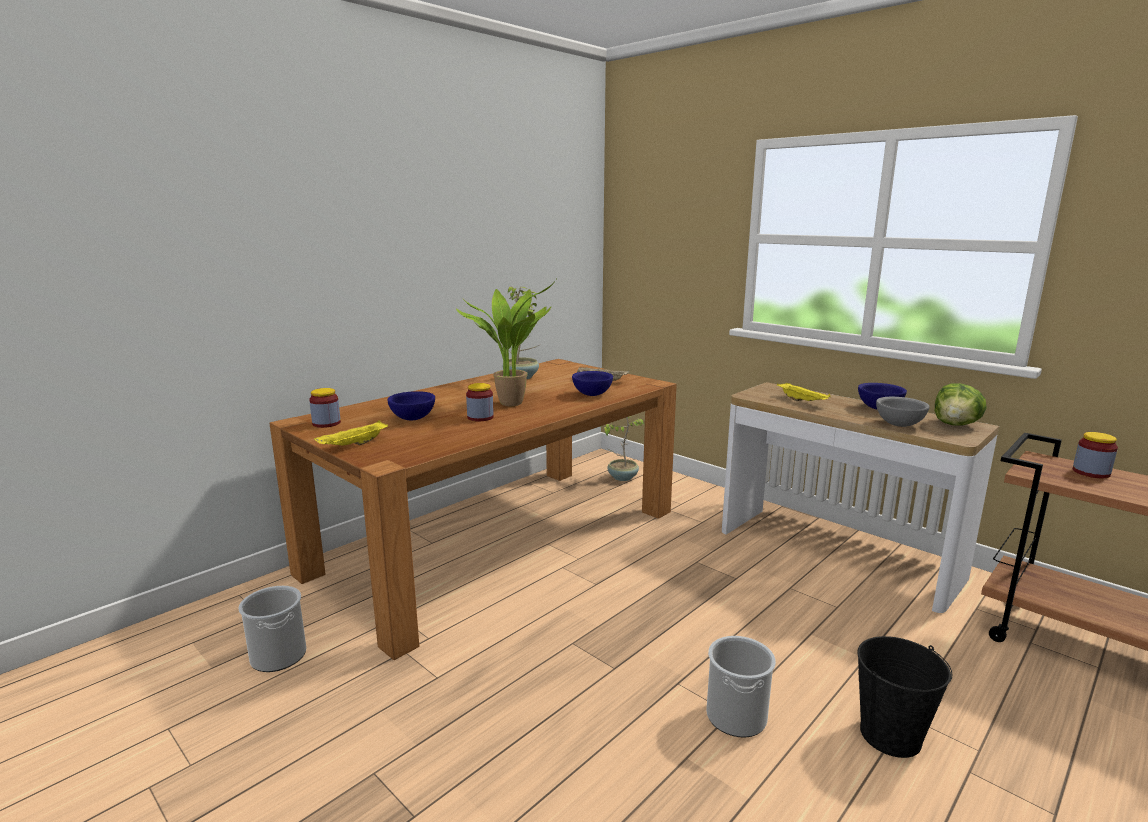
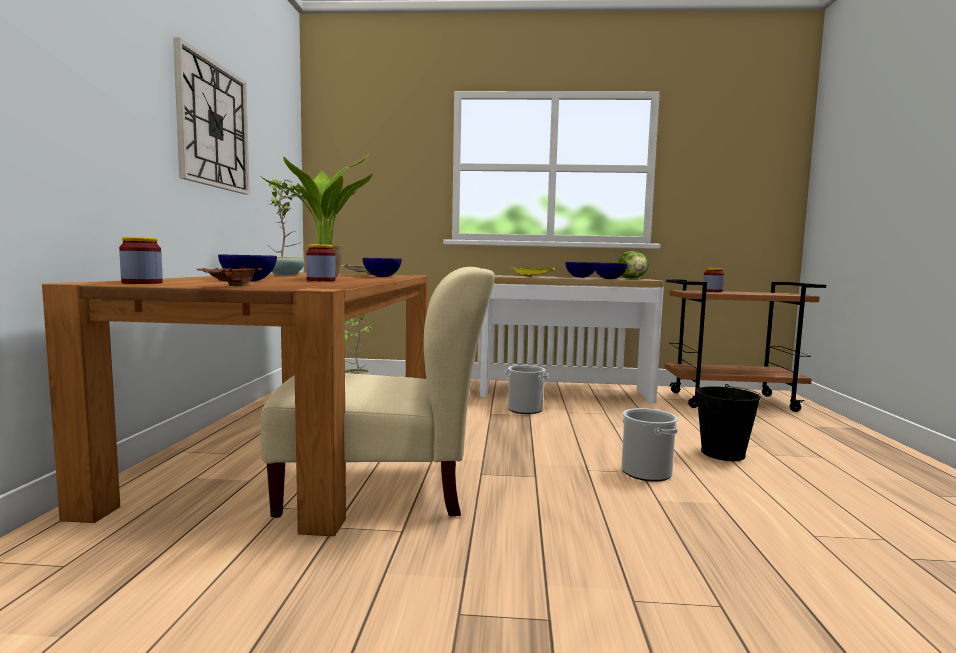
camera: 40 degrees left, 10 degrees down
(278, 656) = (166, 586): bucket -> bucket (525, 409)
(353, 445) = (233, 286): yellow tray -> brown tray
(460, 240) = (213, 125): none -> wall clock
(480, 626) = (384, 488): none -> beige chair
(899, 425) = (610, 279): grey bowl -> blue bowl

